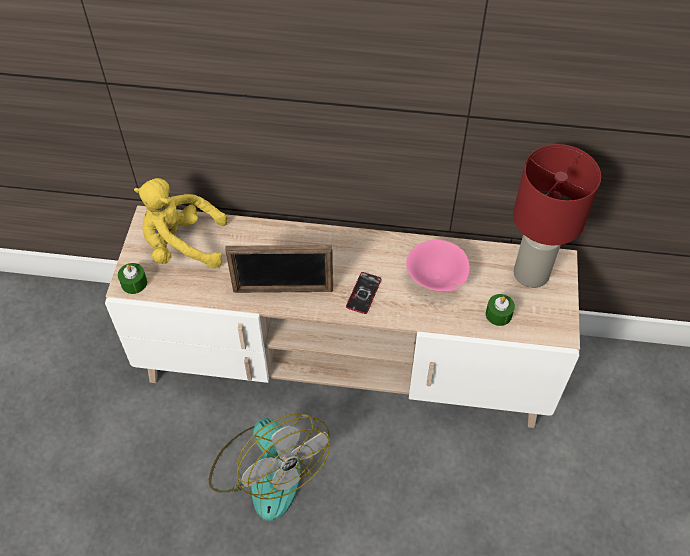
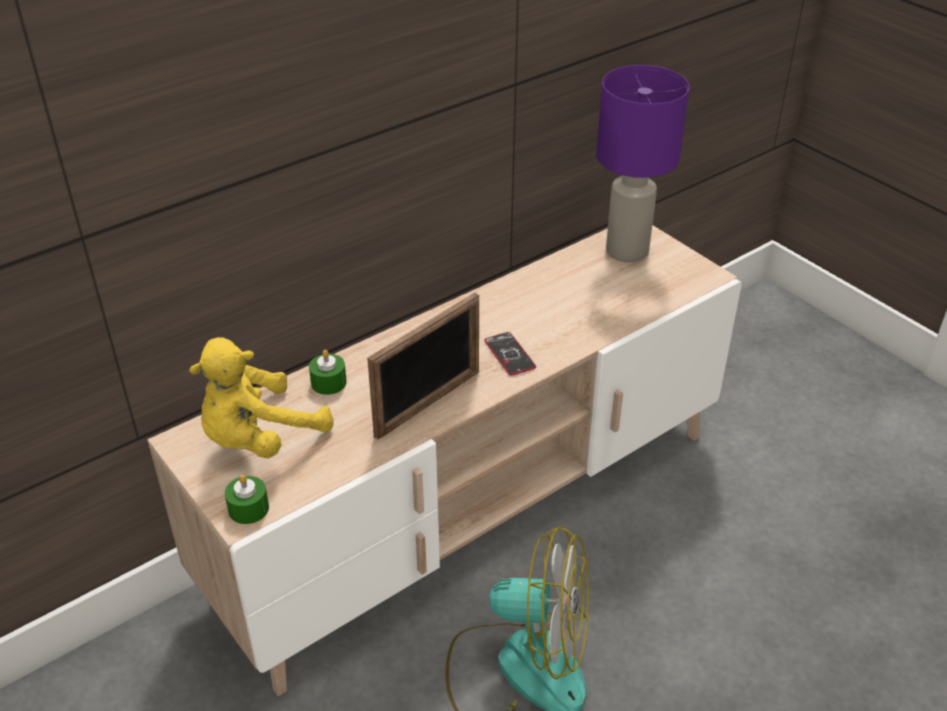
camera: 45 degrees left, 15 degrees down
(436, 279) = (558, 303): pink bowl -> none
(498, 314) = (644, 294): green candle -> green candle (328, 382)
(531, 273) = (626, 250): red table lamp -> purple table lamp

